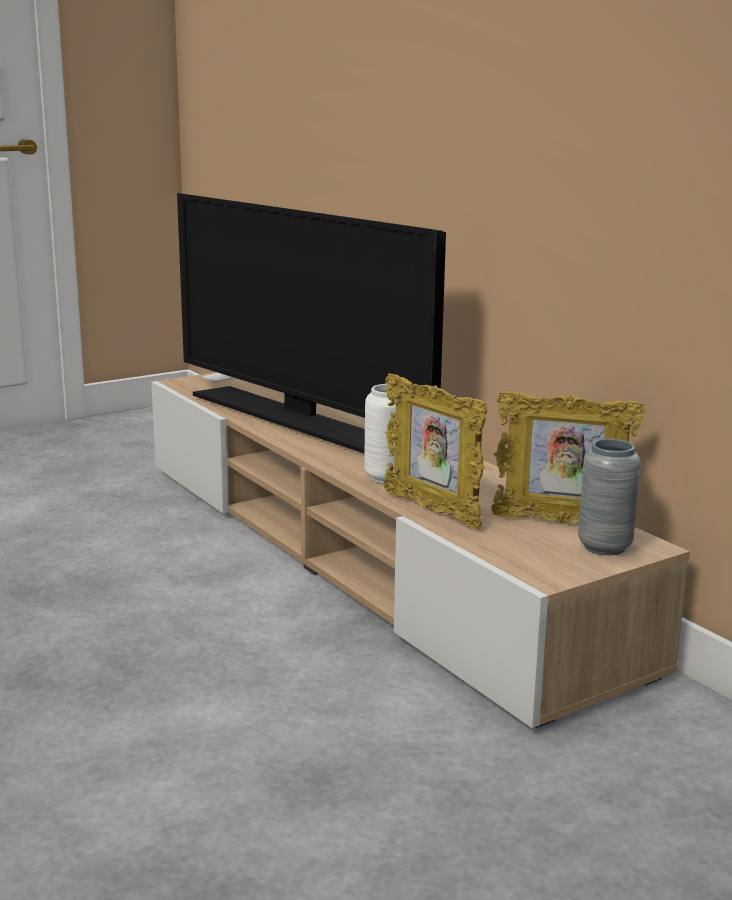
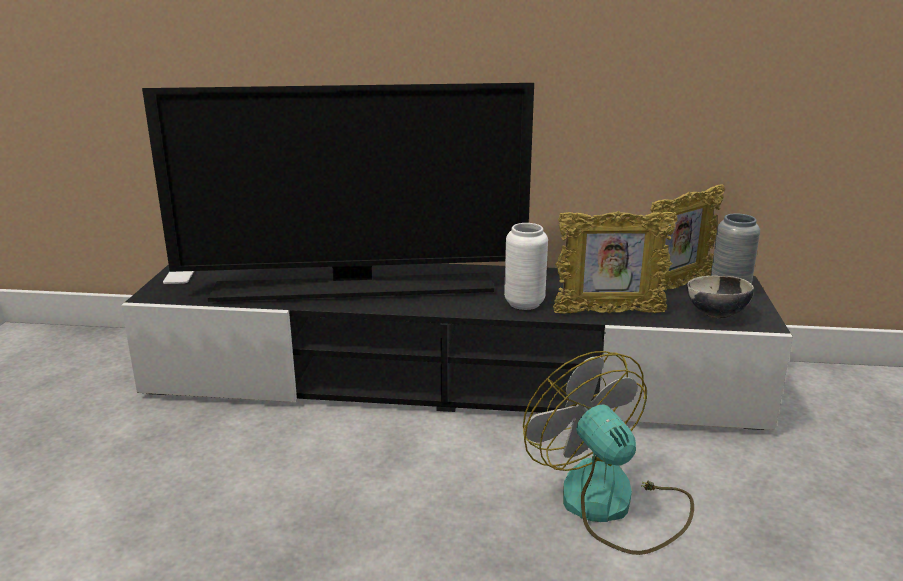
camera: 50 degrees left, 5 degrees up
(265, 684) = (611, 505): none -> fan
(365, 556) = (453, 380): beige tv stand -> black tv stand
(523, 553) = (716, 315): none -> bowl

